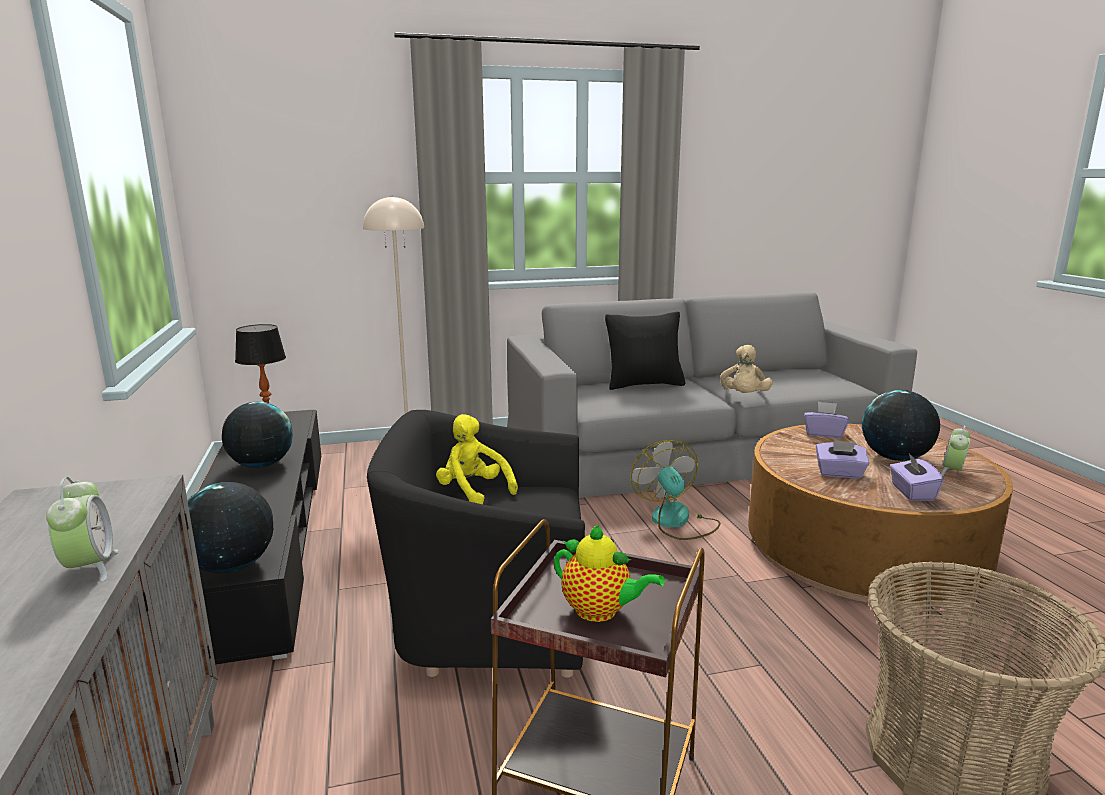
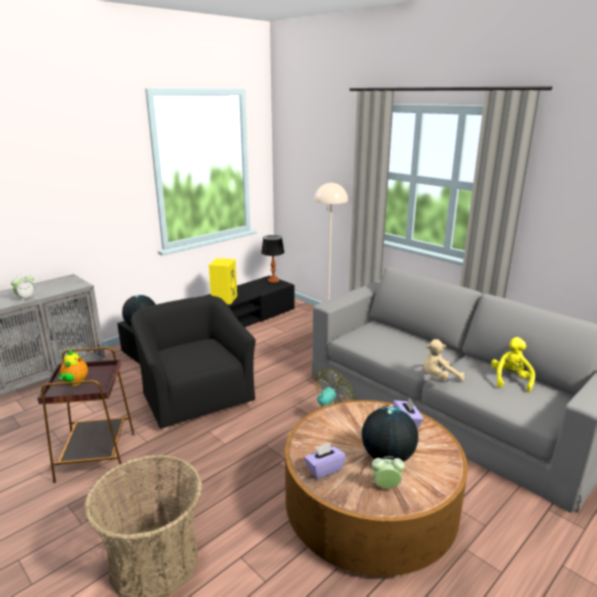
camera: 60 degrees right, 5 degrees up
(261, 465) = (224, 299): globe -> yellow speaker
(473, 492) = (210, 341): yellow plush toy -> yellow plush toy (510, 380)
(644, 385) = (409, 340): black pillow -> none
(839, 473) = (332, 437): purple tissue box -> none

